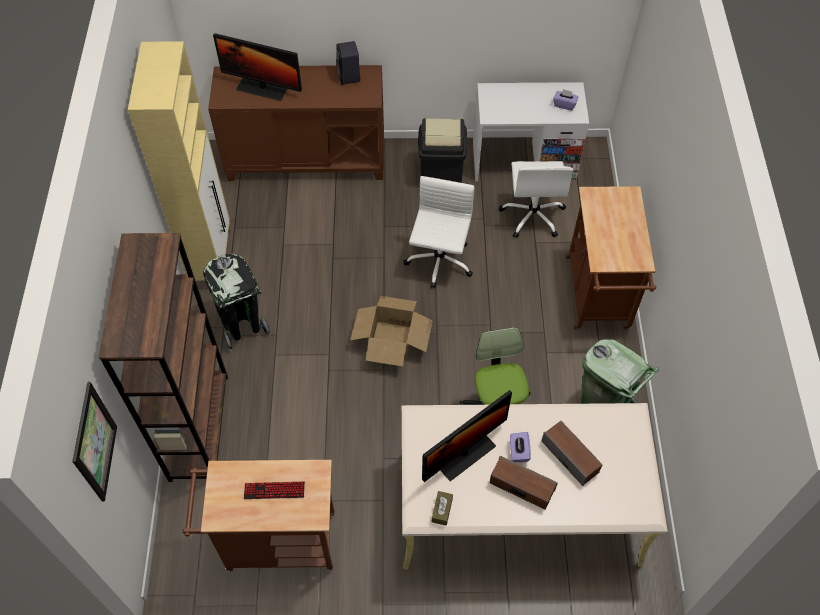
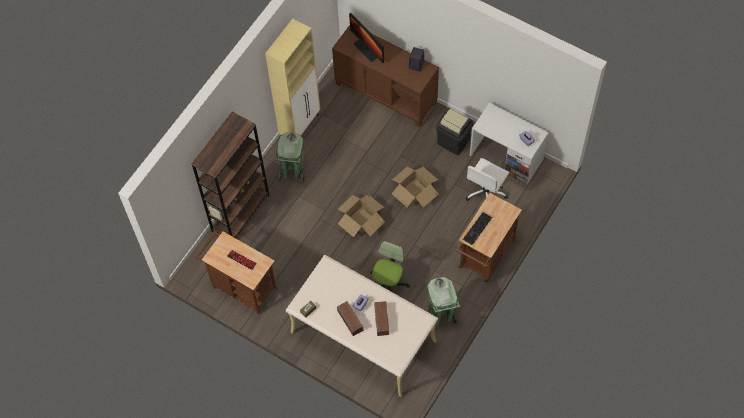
camera: 35 degrees right, 5 degrees up
(94, 442) = (173, 198): picture -> none
(242, 325) = (293, 172): black trash can -> green trash can
(439, 262) = (415, 192): white office chair -> cardboard box
(464, 454) = (335, 292): monitor -> none
(604, 243) = (477, 229): none -> keyboard

